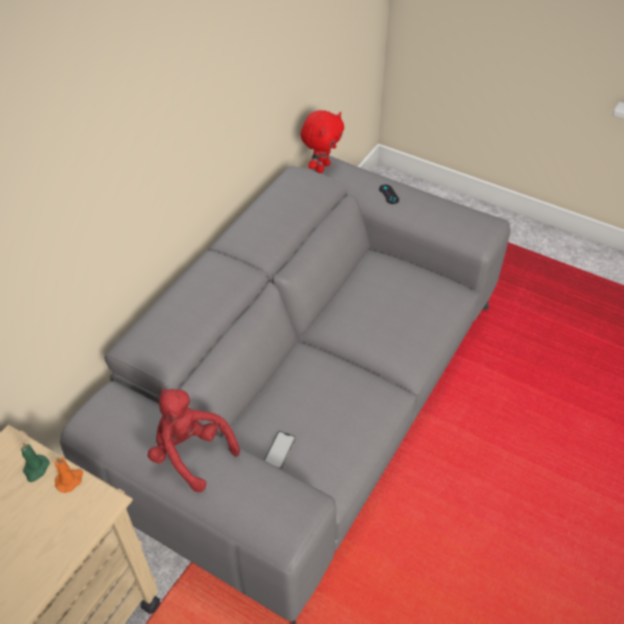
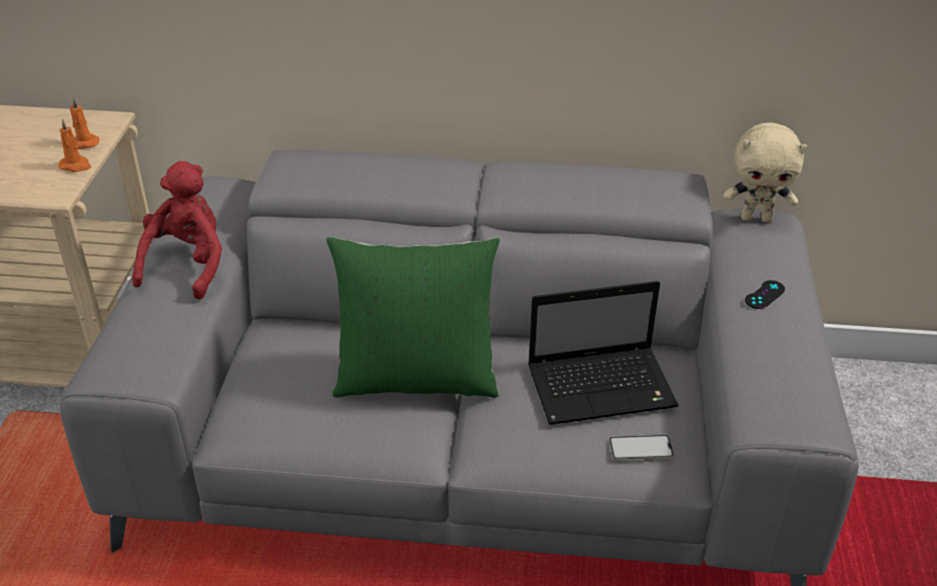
camera: 65 degrees right, 10 degrees down
(36, 469) = (83, 143): green candle -> orange candle
(279, 450) = (265, 365): phone -> phone (641, 448)
(322, 167) = (756, 218): red plush toy -> beige plush toy
(334, 374) = (416, 378): none -> green pillow
(387, 294) = (603, 386): none -> laptop

